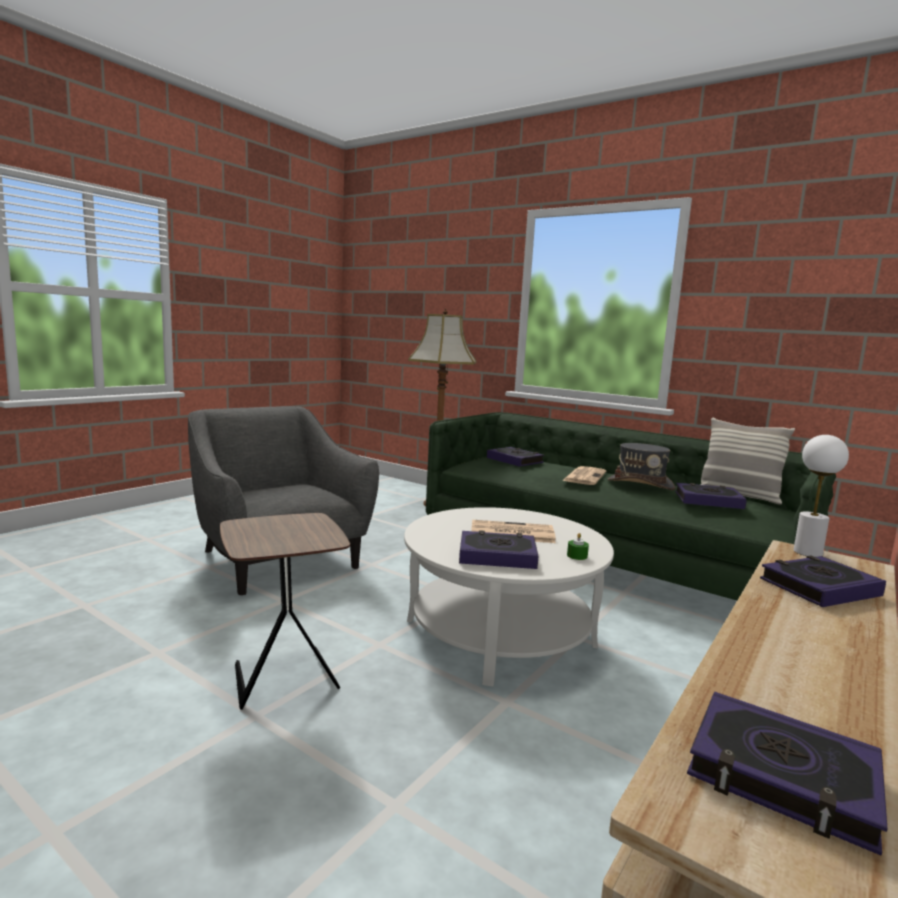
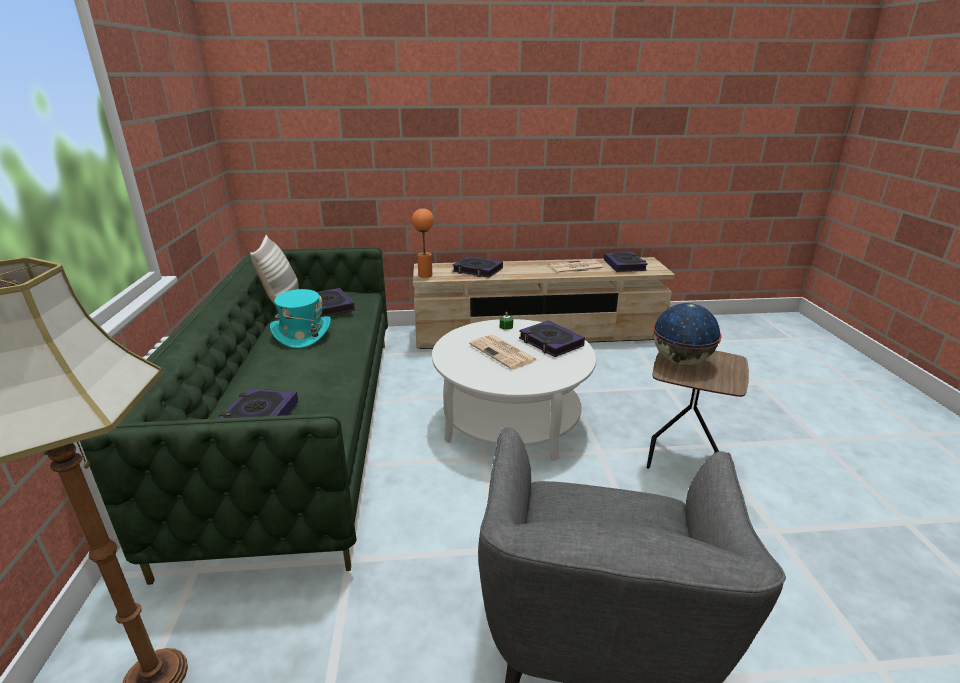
camera: 130 degrees left, 15 degrees up
(310, 530) = (680, 361): none -> globe
(584, 476) = (303, 360): newspaper -> newspaper (575, 267)
(640, 484) = (302, 333): grey hat -> turquoise hat
(807, 552) = (425, 275): white table lamp -> orange table lamp

